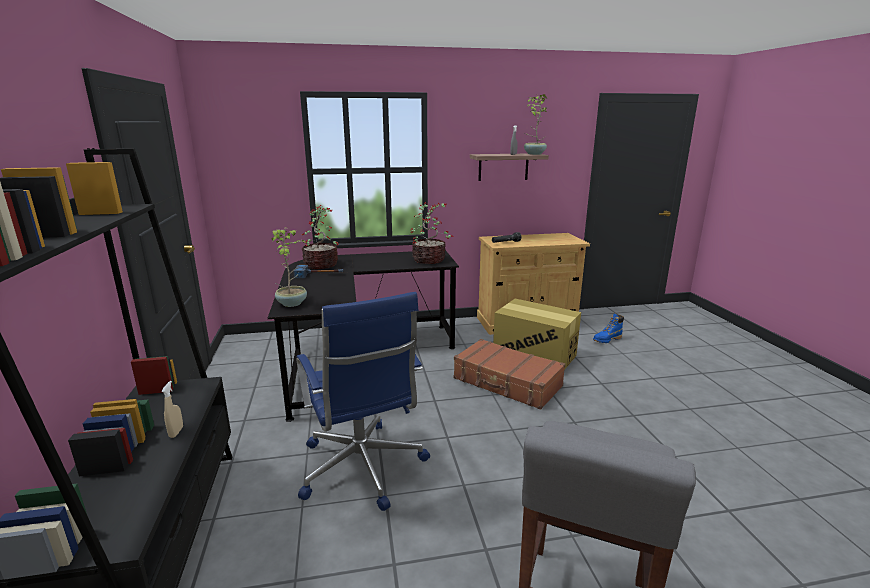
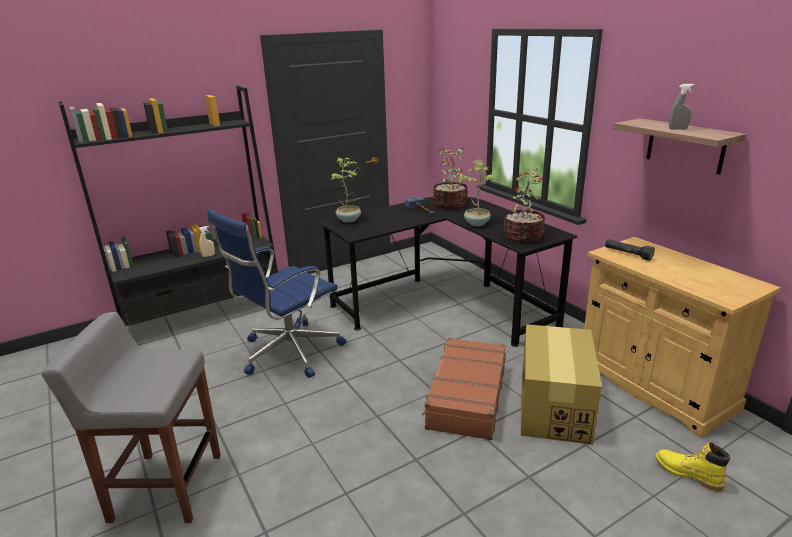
camera: 70 degrees right, 5 degrees up
(534, 154) = (713, 134): potted plant -> potted plant (476, 223)
(607, 340) = (688, 474): blue boot -> yellow boot

